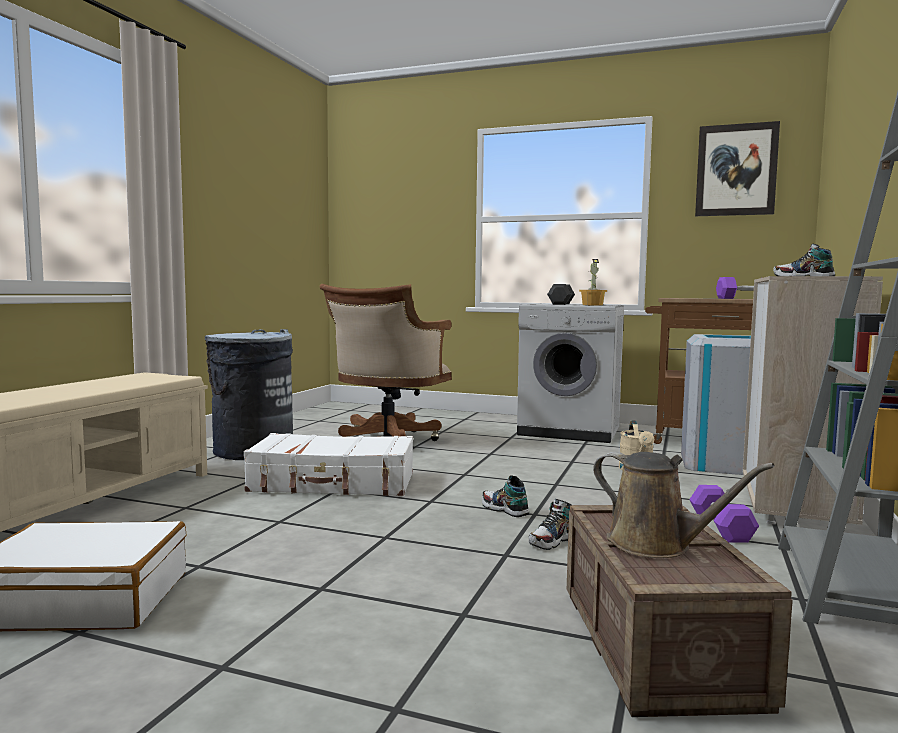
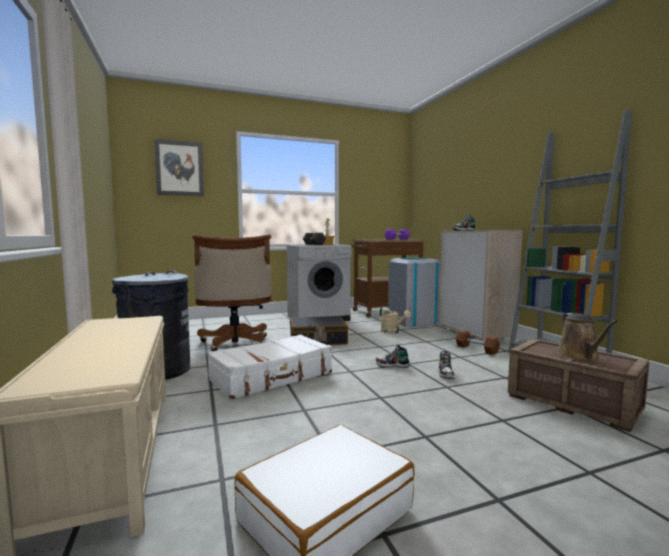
camera: 40 degrees left, 0 degrees up
(491, 458) = (318, 340): none -> black suitcase
(656, 545) = (580, 356): brown watering can -> brown watering can turned 90 degrees clockwise
(721, 527) = (476, 349): purple dumbbell -> brown dumbbell
(736, 170) = (377, 174): picture -> picture (179, 168)

